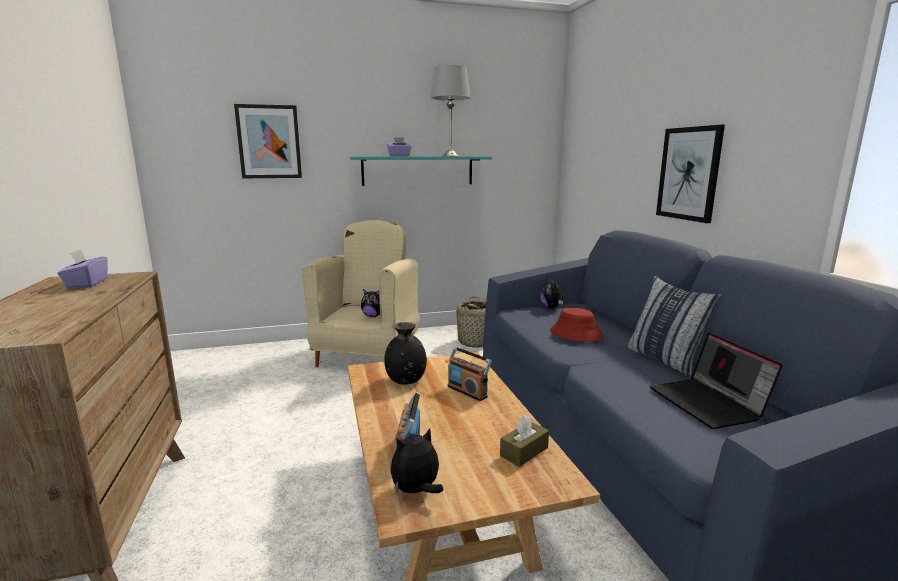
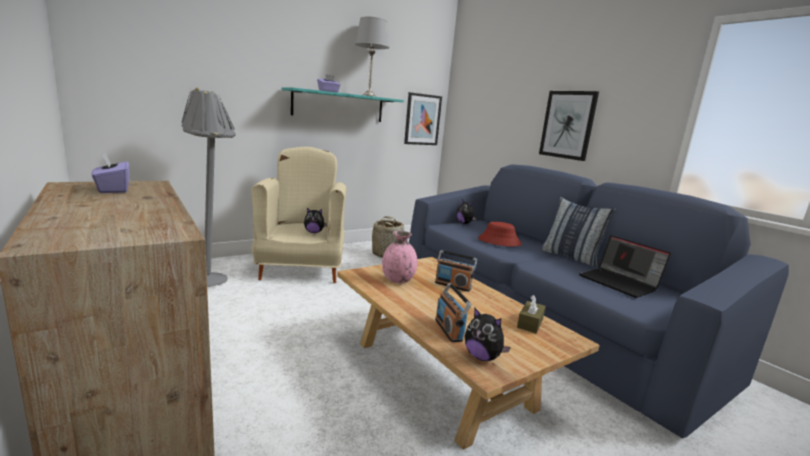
camera: 20 degrees left, 0 degrees up
(269, 142) = (206, 64): picture -> picture (422, 119)
(274, 361) = (213, 277): none -> grey floor lamp
(405, 380) = (398, 280): black vase -> pink vase
(416, 491) = (482, 357): plush toy -> plush toy turned 90 degrees counterclockwise

